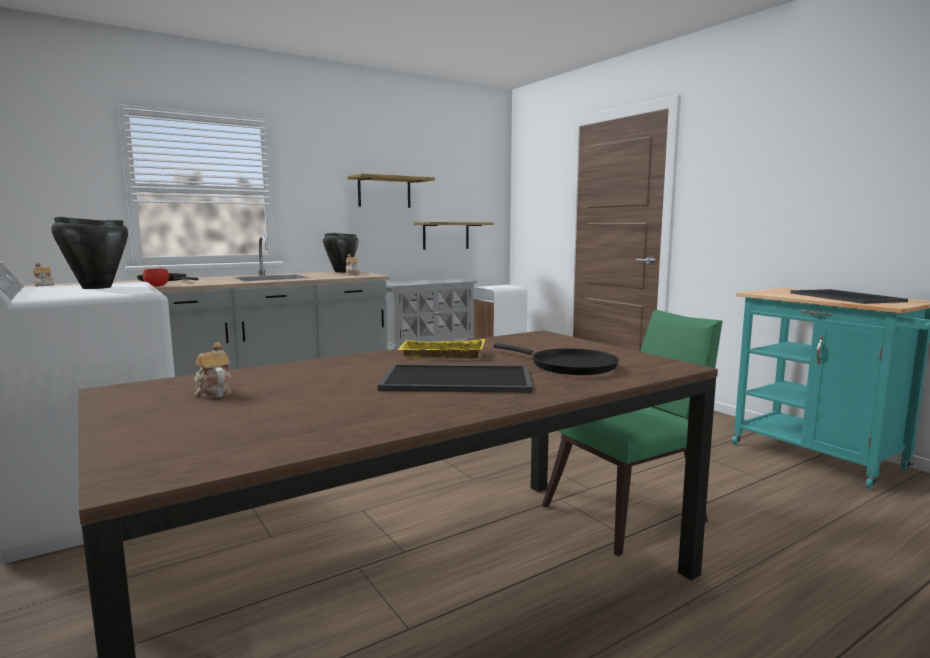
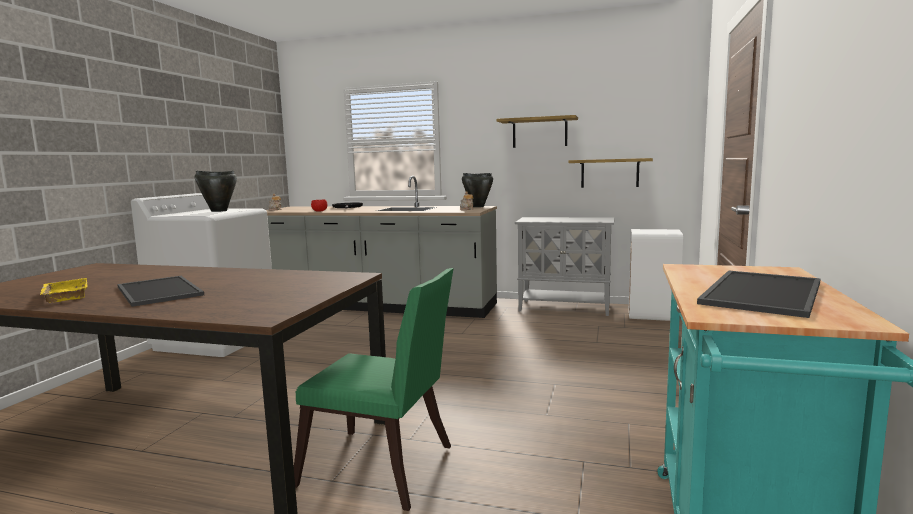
camera: 50 degrees right, 0 degrees up
(213, 392) = (97, 273): teapot -> none
(441, 355) = (235, 276): yellow tray -> yellow tray (63, 295)
(568, 366) = (229, 299): black frying pan -> none

